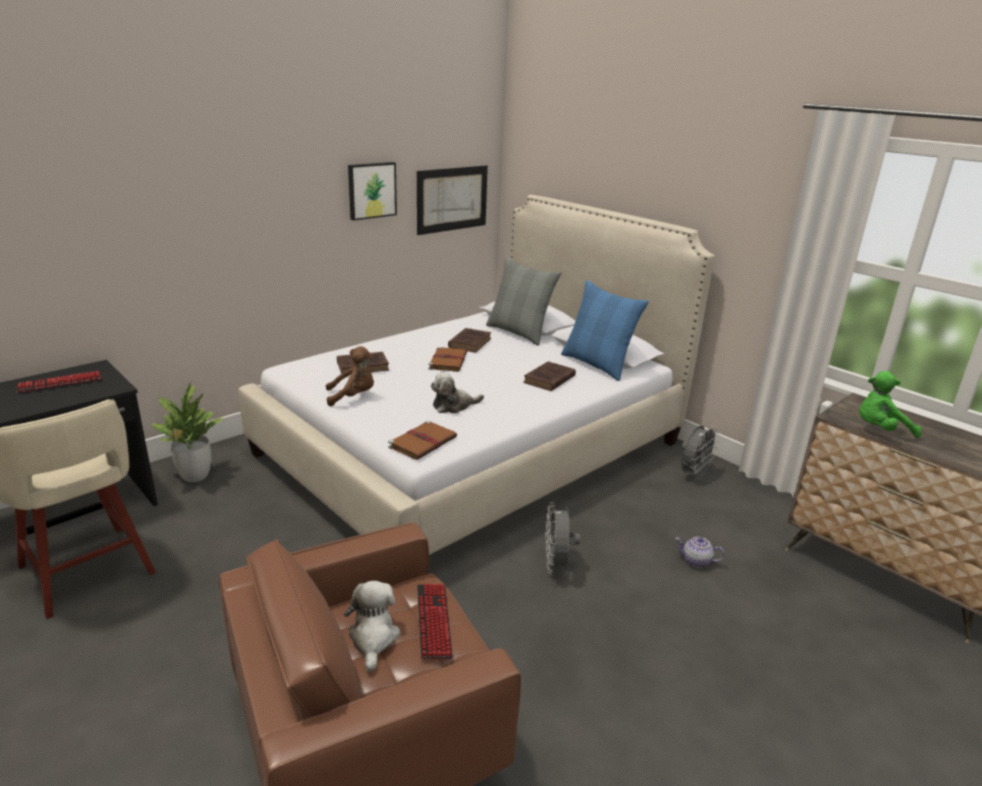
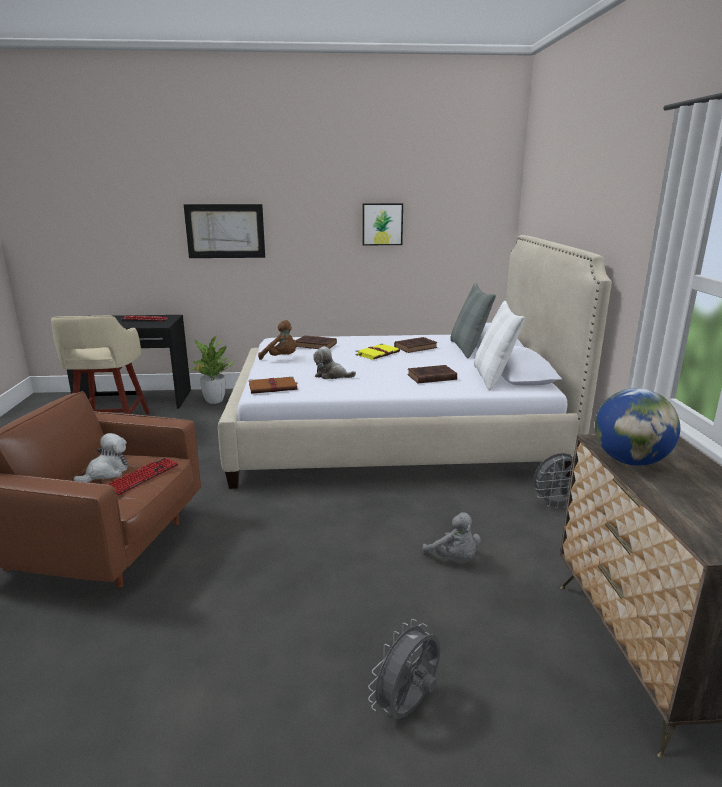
camera: 40 degrees right, 5 degrees down
(448, 361) = (378, 353): brown book -> yellow book
(452, 199) = (461, 238): picture -> picture (225, 231)
(556, 566) = (338, 515): grey fan -> grey fan (408, 707)
(597, 365) = (493, 377): blue pillow -> white pillow
(696, 561) = (454, 558): teapot -> grey plush toy
(880, 430) = (629, 461): green plush toy -> globe

